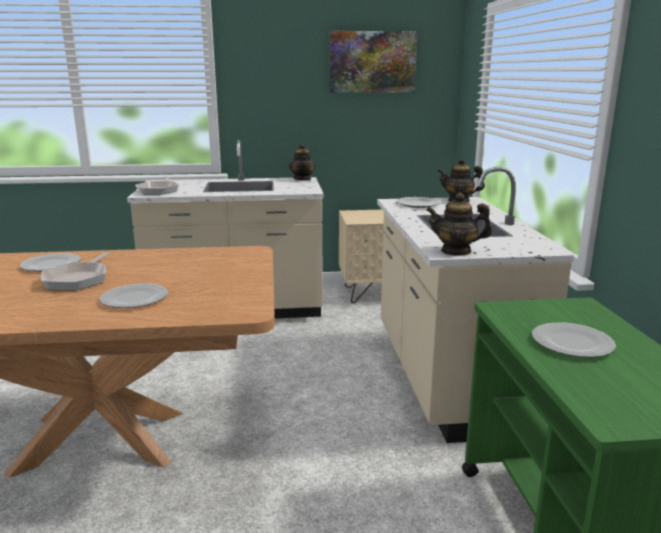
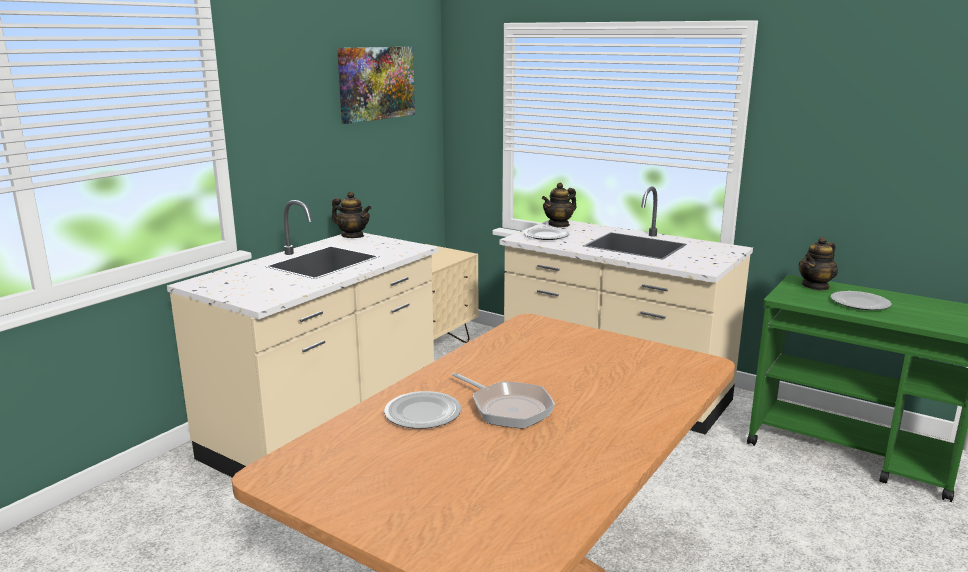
camera: 50 degrees left, 0 degrees up
(134, 299) = (614, 396): plate -> none
(158, 190) = (255, 292): frying pan -> none
(456, 251) = (705, 265): teapot -> teapot (815, 286)

